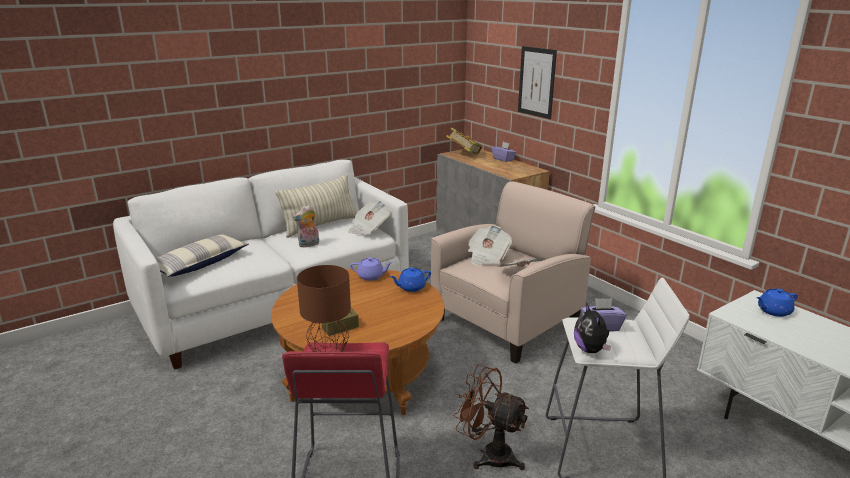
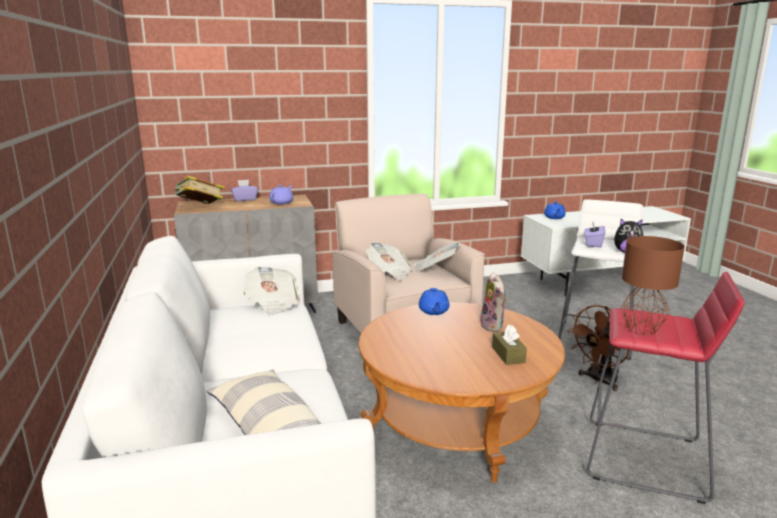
camera: 70 degrees left, 5 degrees down
(309, 245) = (281, 344): plush toy -> plush toy (494, 326)
(320, 225) = (219, 330): pillow -> none
(371, 276) = (393, 326): purple teapot -> purple teapot (282, 203)
(536, 82) = (270, 106): picture -> none

